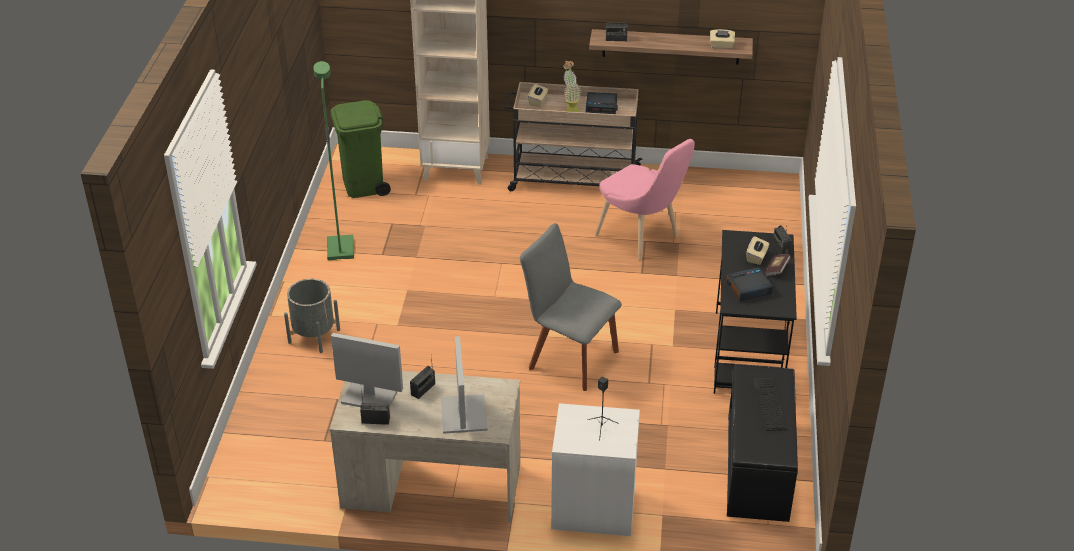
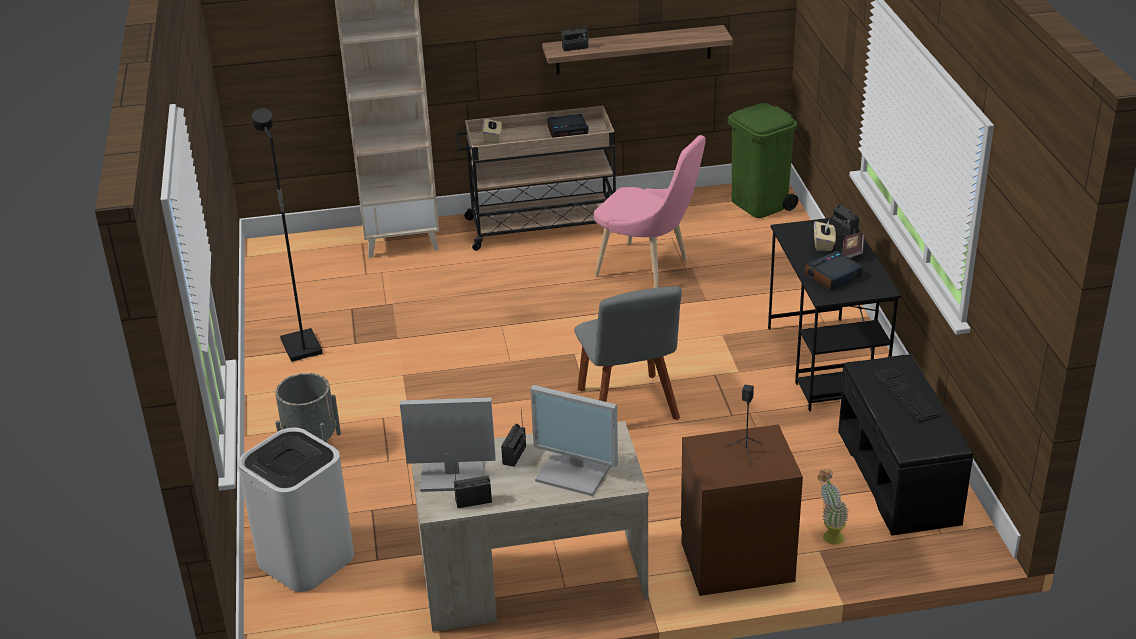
camera: 15 degrees left, 5 degrees down
(272, 427) = (305, 559): none -> white trash can
(339, 249) = (300, 347): green floor lamp -> black floor lamp
(363, 185) = (299, 275): green trash can -> green trash can (760, 204)
(463, 413) = (576, 471): monitor -> monitor turned 135 degrees clockwise
(569, 357) = (628, 407): grey chair -> grey chair turned 120 degrees counterclockwise
(570, 108) = (533, 139): potted plant -> potted plant (829, 534)
(593, 507) = (736, 560): white nightstand -> brown nightstand
(721, 46) = (694, 36): beige tissue box -> none

